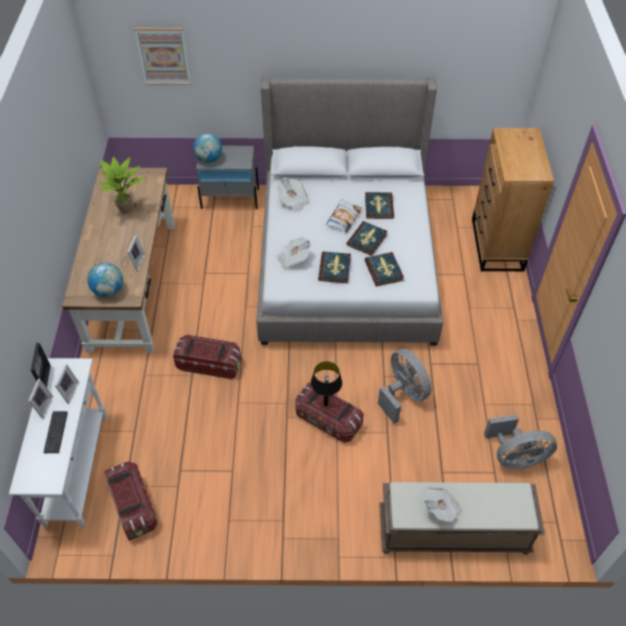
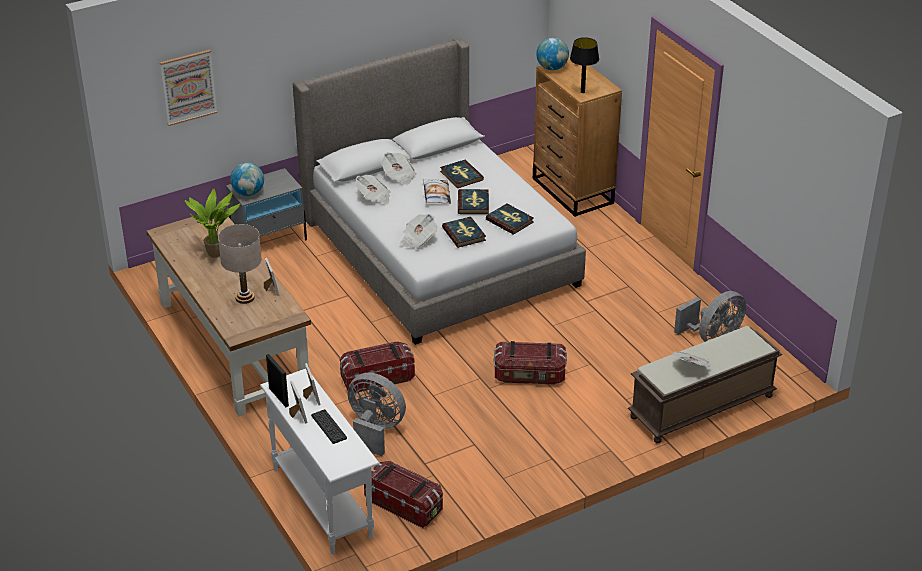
camera: 30 degrees left, 15 degrees down
(109, 291) = (266, 319): globe -> globe (552, 68)
(112, 262) = (245, 298): none -> beige table lamp
(326, 404) = (527, 352): black table lamp -> black table lamp (583, 92)
(328, 188) = (399, 176): none -> newspaper
(403, 395) = (581, 332): grey fan -> grey fan (375, 430)

